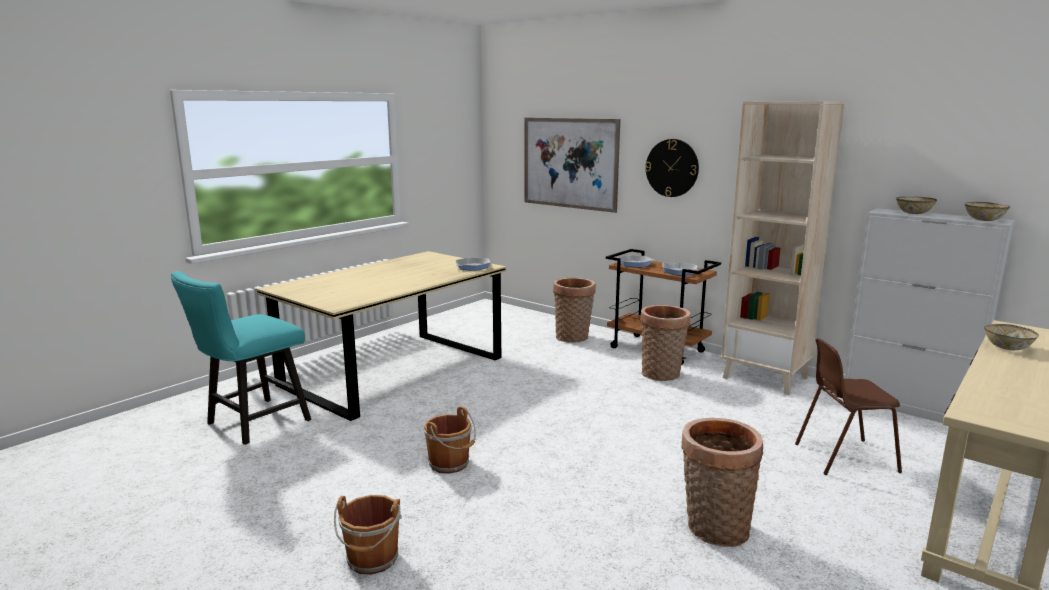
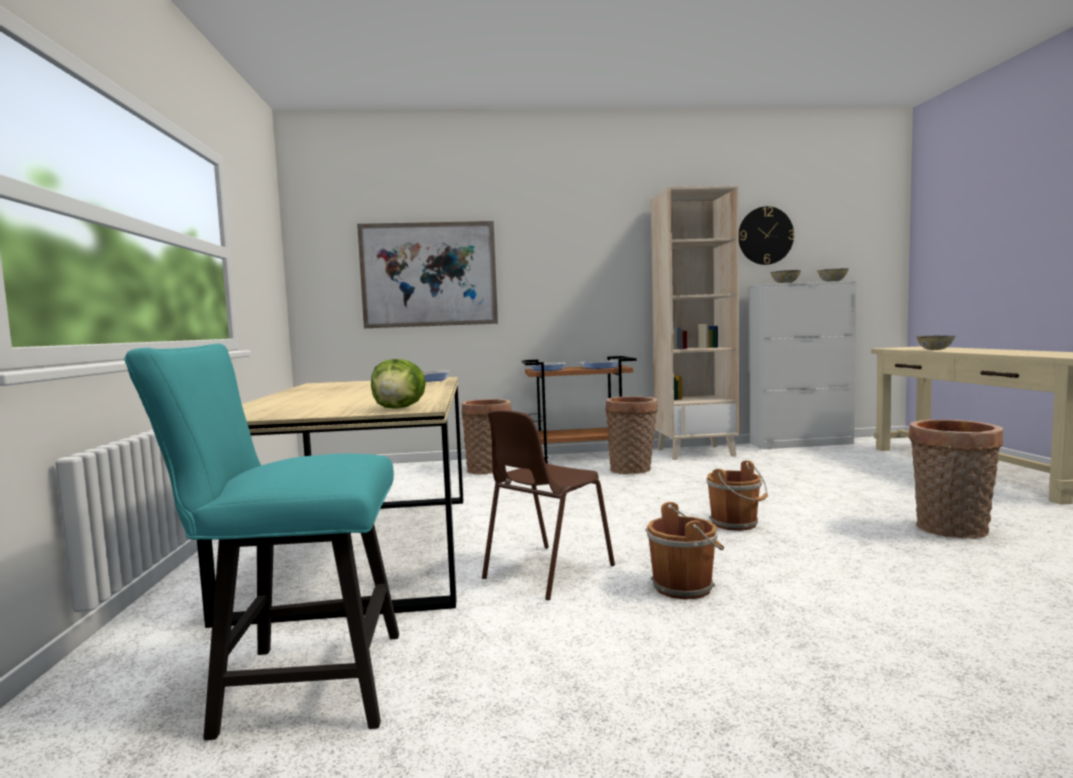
camera: 45 degrees left, 10 degrees down
(251, 424) = (297, 685): turquoise chair -> turquoise chair turned 90 degrees clockwise
(334, 302) = (399, 408): none -> lettuce
(372, 560) = (912, 704): brown bucket -> brown bucket (736, 524)
(672, 168) = (559, 269): wall clock -> wall clock (765, 235)
(844, 457) = (859, 472): brown chair -> brown chair (546, 572)

